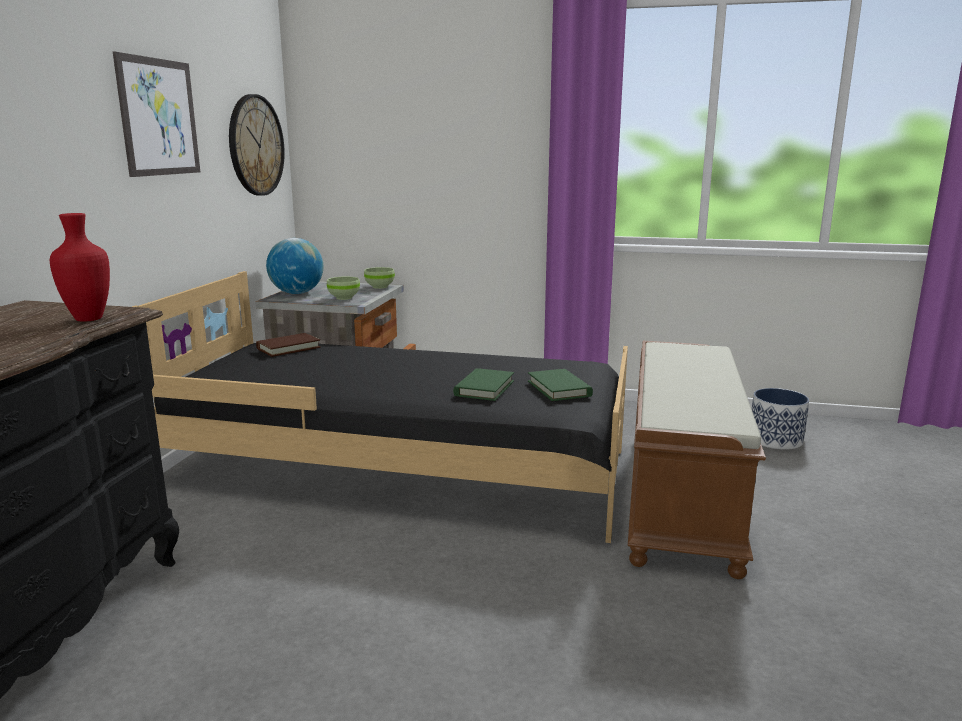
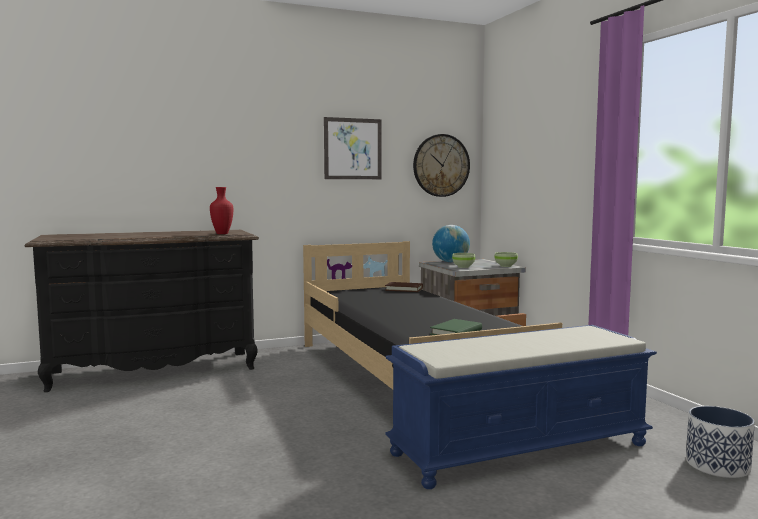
camera: 55 degrees right, 10 degrees down
(484, 388) = (421, 322): green book -> none
(679, 494) = (520, 448): brown bench -> blue bench

